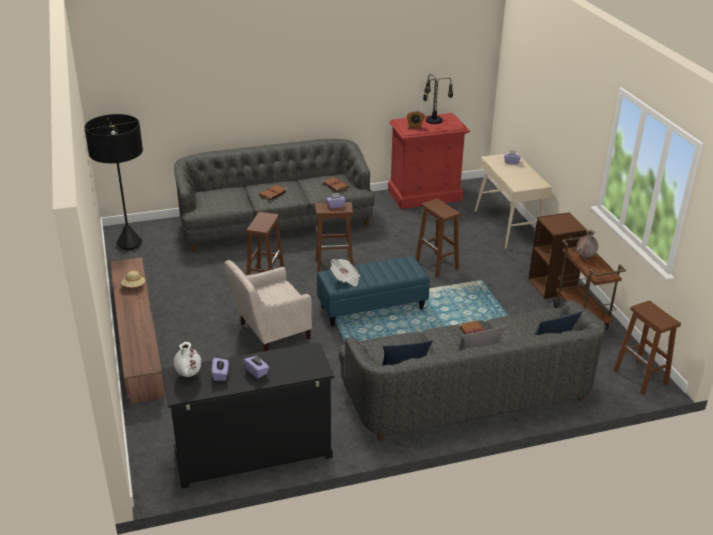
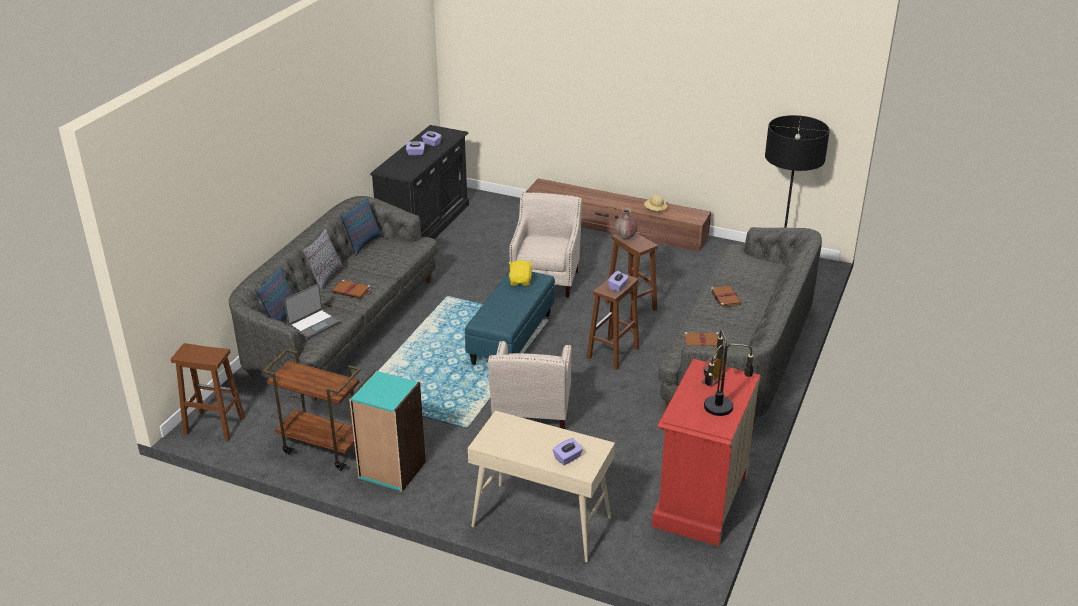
camera: 130 degrees right, 0 degrees up
(189, 374) = (448, 136): white vase -> none
(345, 279) = (520, 281): newspaper -> yellow plush toy
(437, 265) = (530, 415): brown stool -> beige armchair
(534, 325) = (313, 324): none -> laptop
(552, 286) = (391, 470): brown bookcase -> turquoise bookcase
(585, 257) = (326, 383): brown vase -> brown vase (625, 238)

